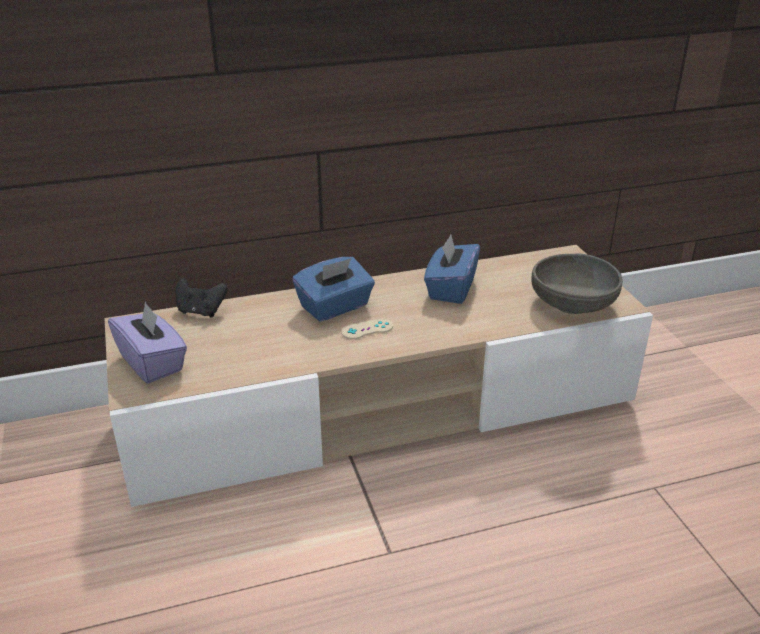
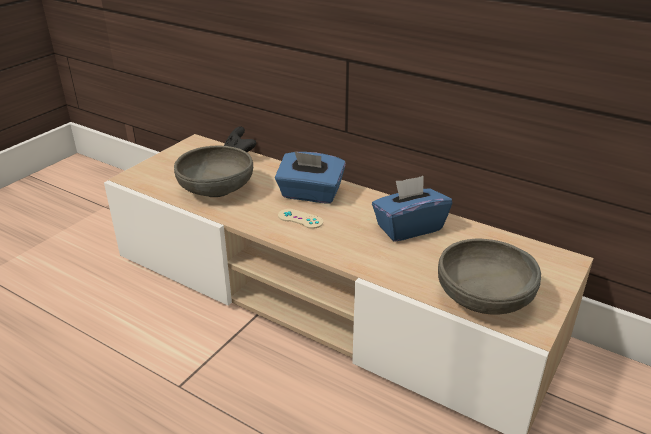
camera: 50 degrees right, 0 degrees up
(152, 363) = (167, 168): purple tissue box -> none
(247, 351) = (216, 189): none -> grey bowl

